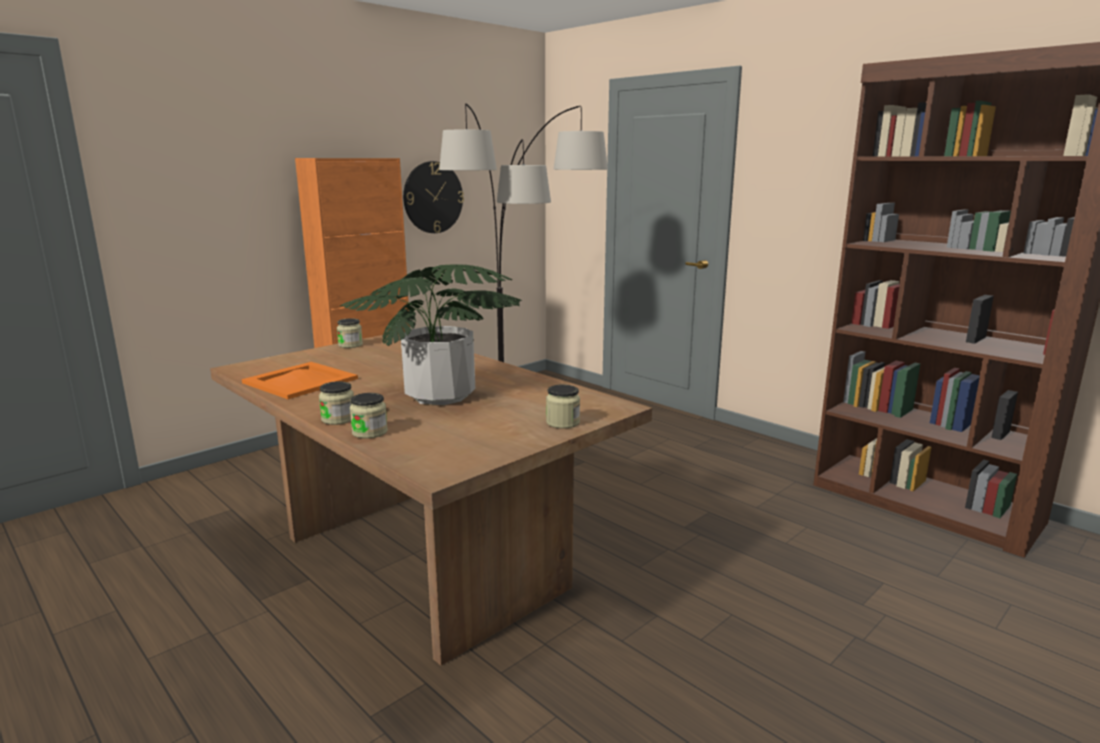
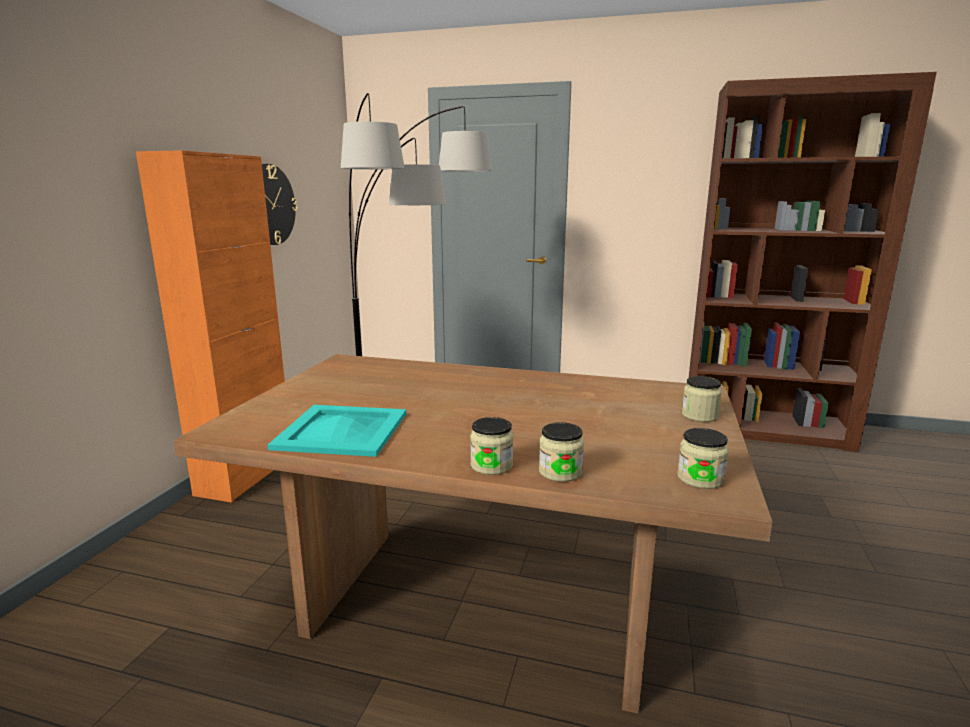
camera: 30 degrees left, 0 degrees up
(299, 381) = (341, 431): orange tray -> turquoise tray
(350, 345) = (311, 378): jar -> jar (700, 478)
(440, 396) = (534, 414): potted plant -> none

